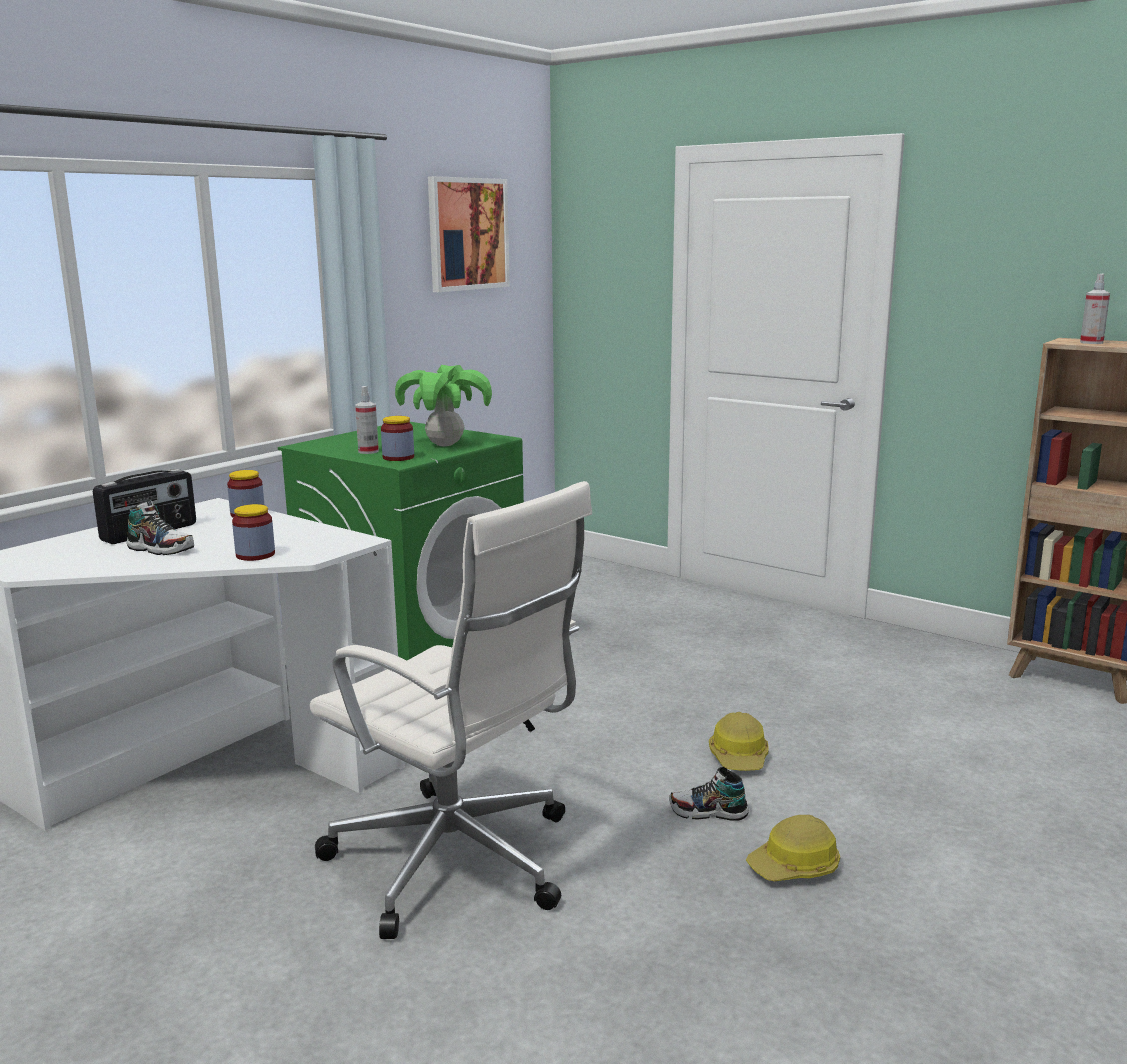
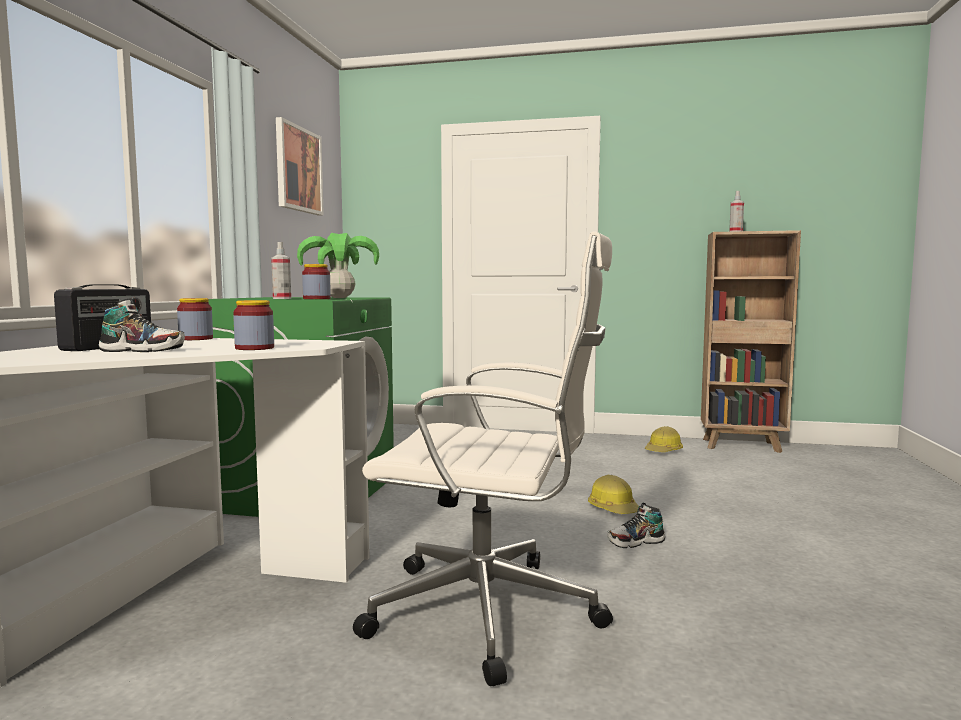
camera: 25 degrees left, 10 degrees down
(795, 867) = (732, 561): hard hat -> hard hat (663, 451)

